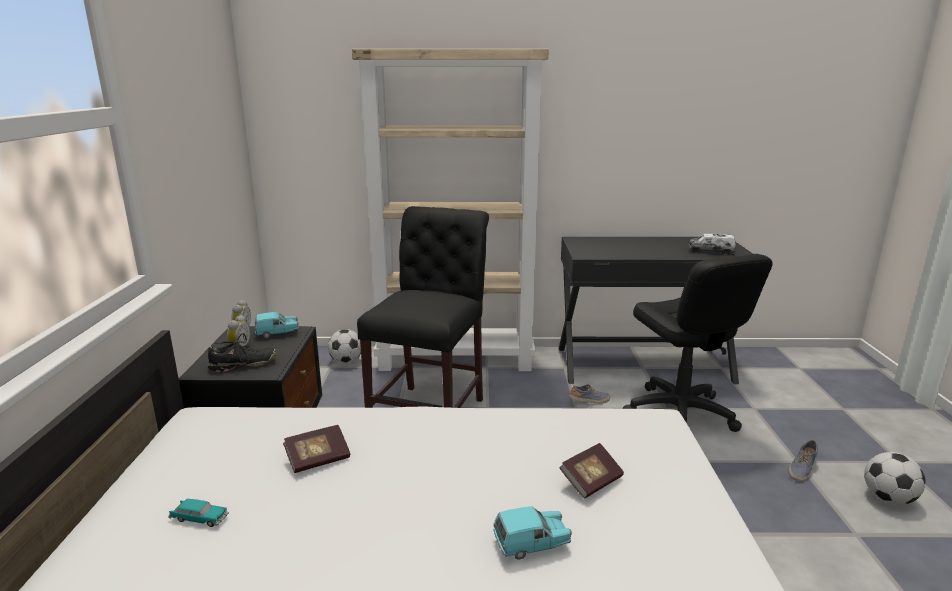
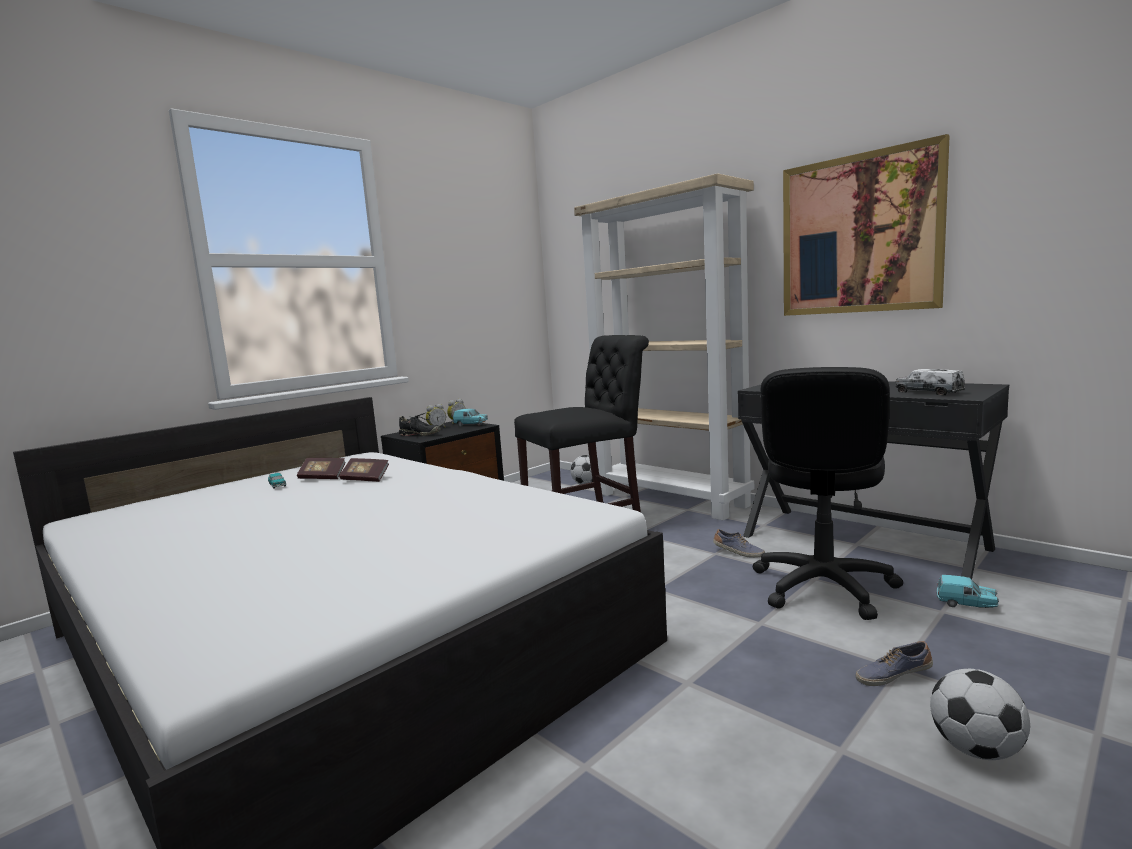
camera: 45 degrees right, 10 degrees down
(531, 544) = (354, 533): turquoise toy car -> turquoise toy car (966, 604)
(591, 481) = (459, 522): book -> book (322, 477)
(633, 116) = (859, 235): none -> picture

